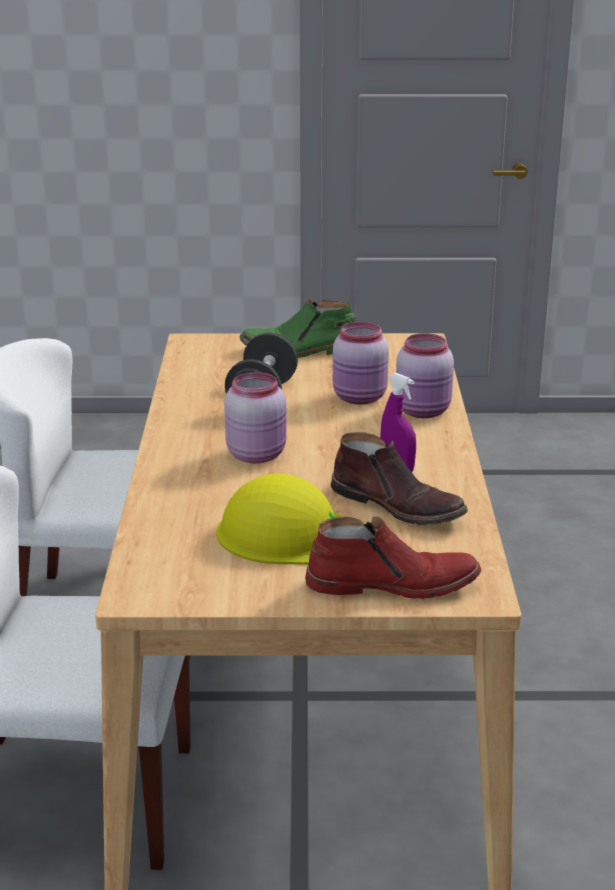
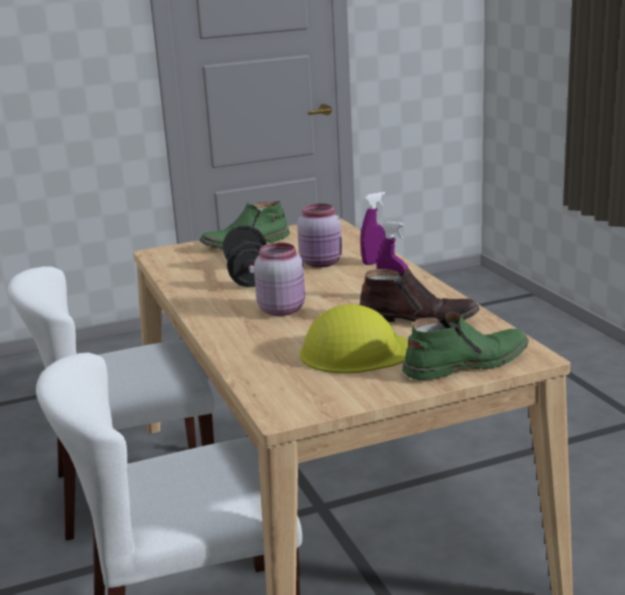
camera: 20 degrees left, 5 degrees down
(392, 584) = (464, 364): red boot -> green boot
(424, 411) = (376, 262): pink jar -> purple spray bottle

